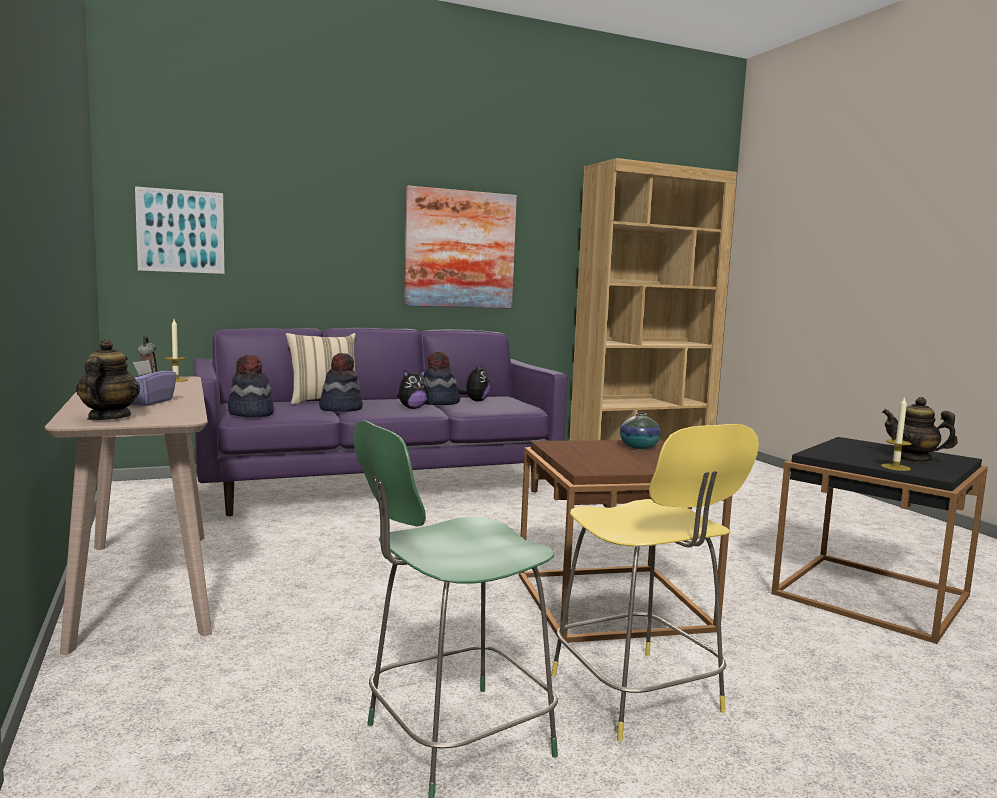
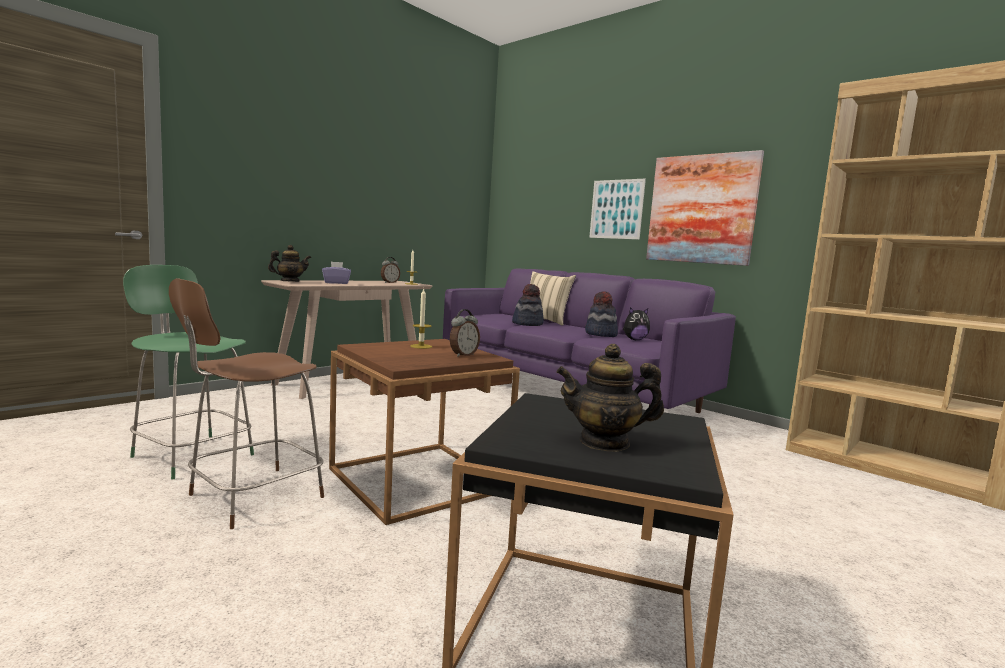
camera: 65 degrees right, 0 degrees up
(180, 231) = (522, 208): picture -> picture (616, 209)
(251, 414) = (475, 316): hat -> none
(412, 408) = (565, 332): plush toy -> none
(638, 696) = (252, 497): yellow stool -> brown stool
(639, 447) = (463, 355): vase -> alarm clock
(895, 467) = (521, 427): candle -> candle (421, 346)
(914, 459) = (604, 442): teapot -> teapot turned 105 degrees counterclockwise

